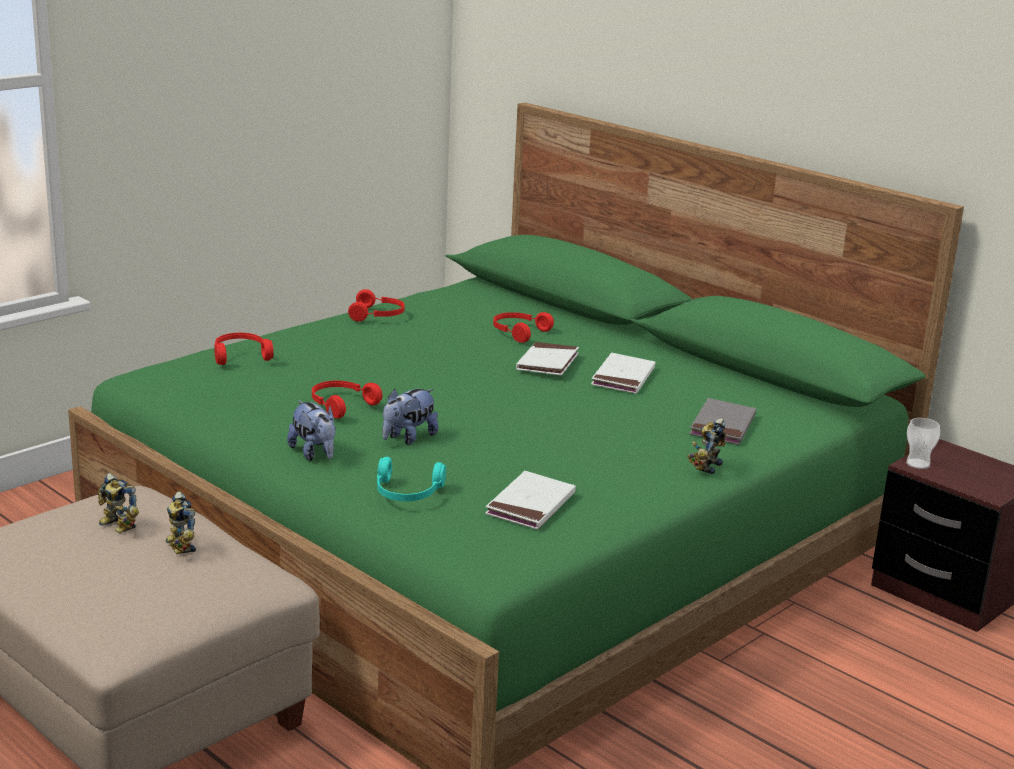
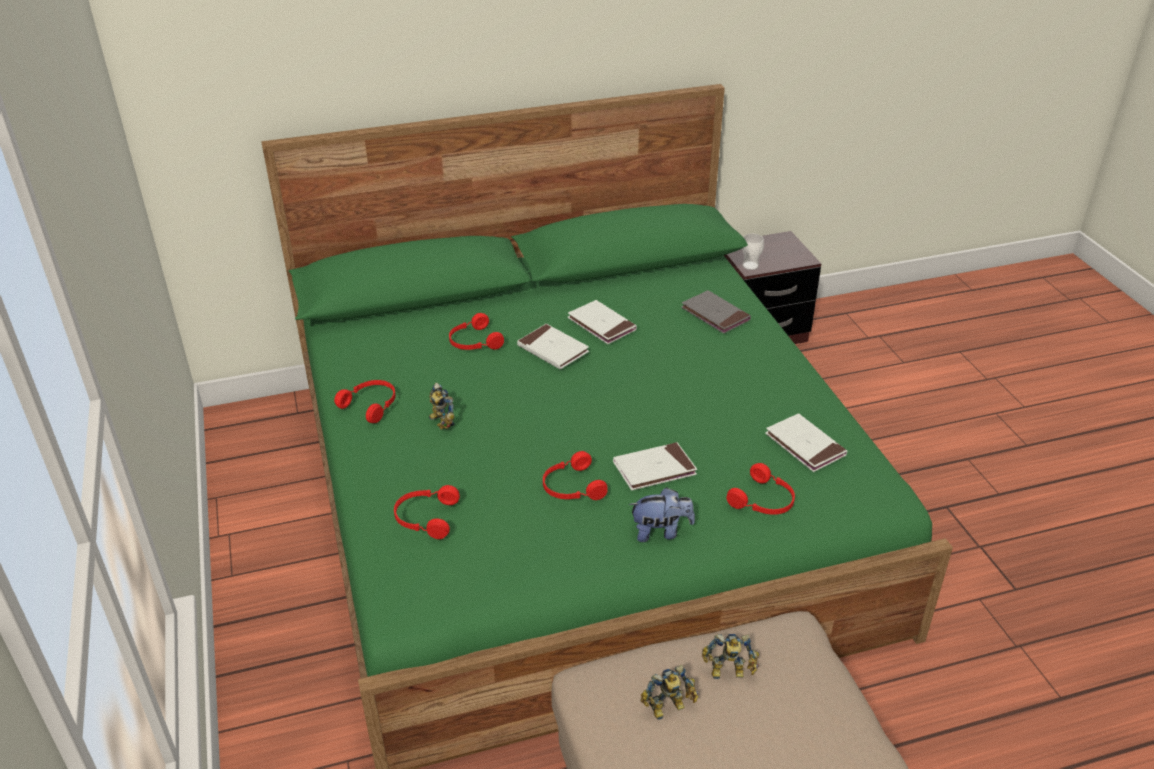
camera: 60 degrees left, 15 degrees up
(407, 493) = (764, 501): turquoise headphones -> red headphones
(408, 438) = (654, 469): plush toy -> white book
(705, 466) = (775, 346): toy robot -> toy robot (440, 422)

